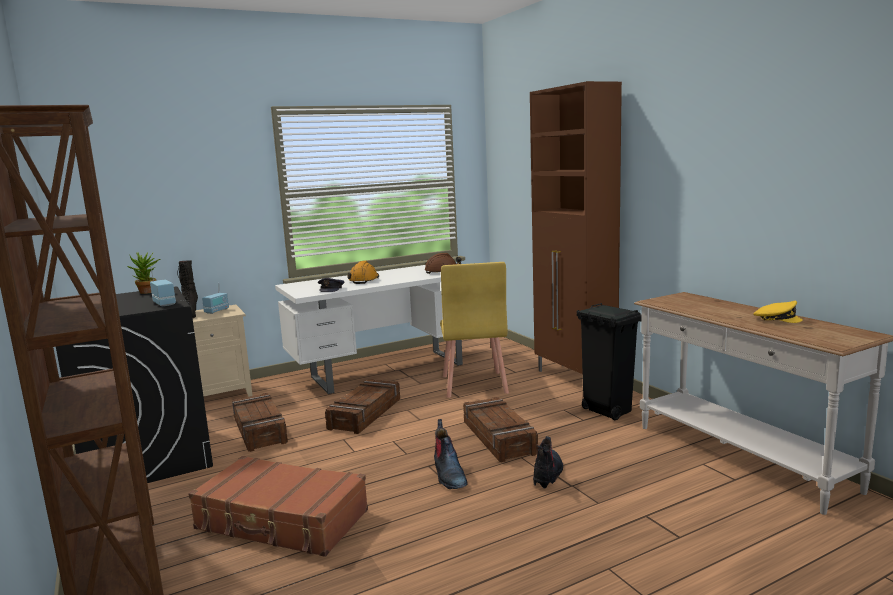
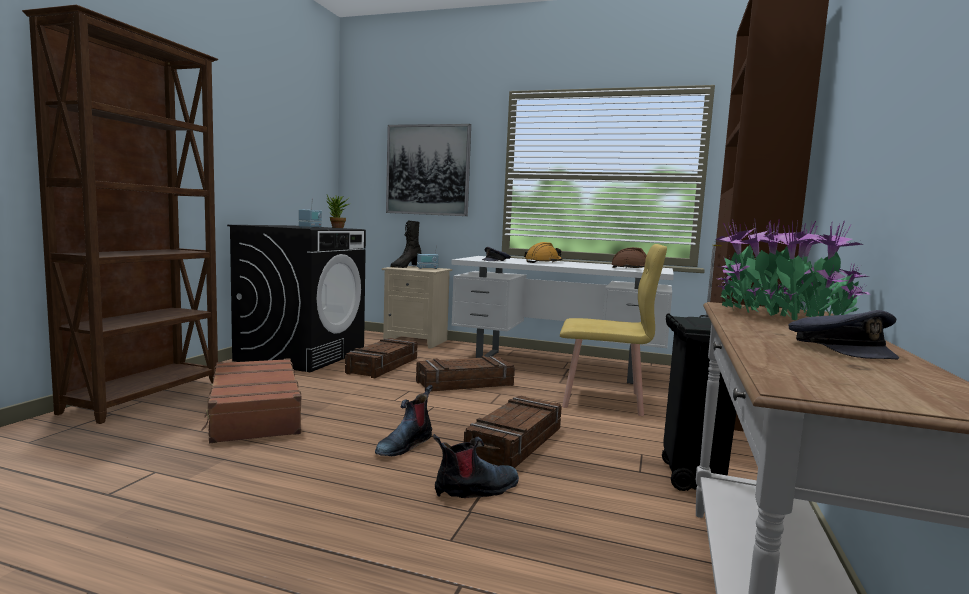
camera: 45 degrees right, 5 degrees down
(184, 198) = (428, 170): none -> picture
(473, 384) = (603, 400): yellow chair -> yellow chair turned 120 degrees counterclockwise
(691, 302) = (779, 315): none -> potted plant
(776, 319) = (841, 349): yellow cap -> grey cap

